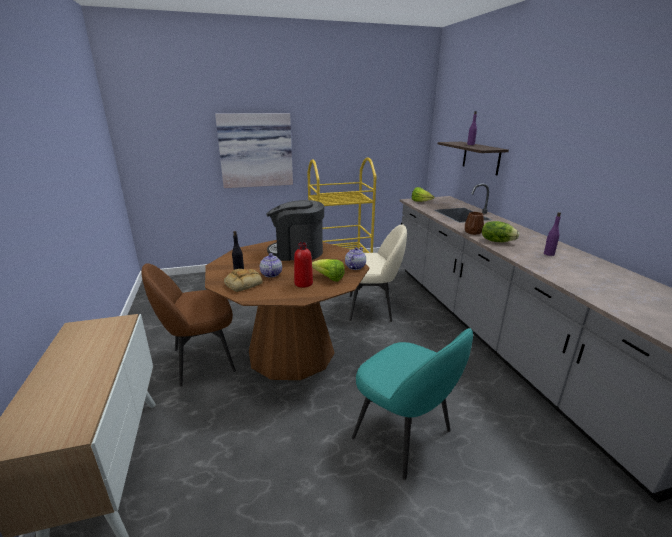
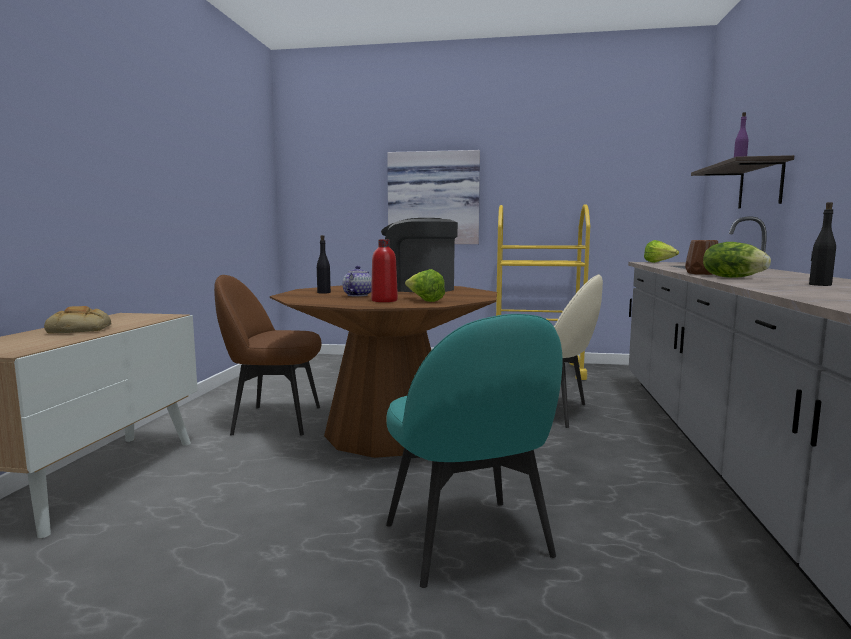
camera: 25 degrees right, 15 degrees down
(243, 283) = (314, 297): bread -> bread (81, 329)
(355, 267) = (475, 298): teapot -> none
(548, 254) = (819, 285): purple bottle -> black bottle

